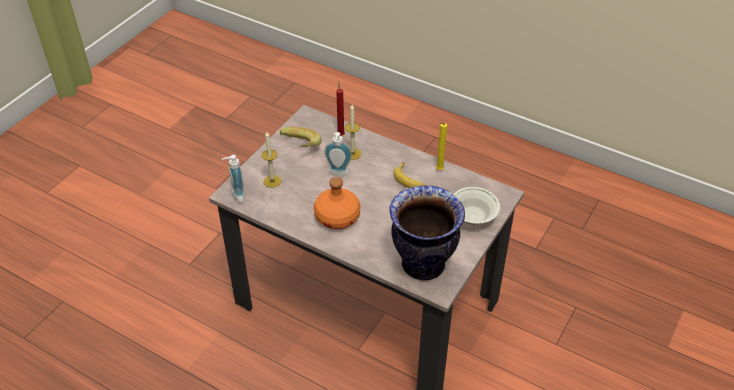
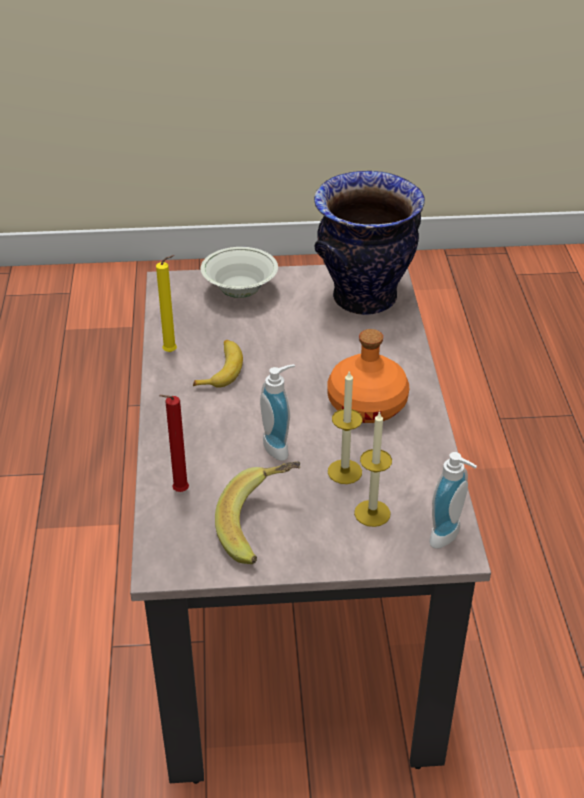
camera: 125 degrees left, 5 degrees down
(352, 154) = (216, 454): candle -> candle (344, 471)

